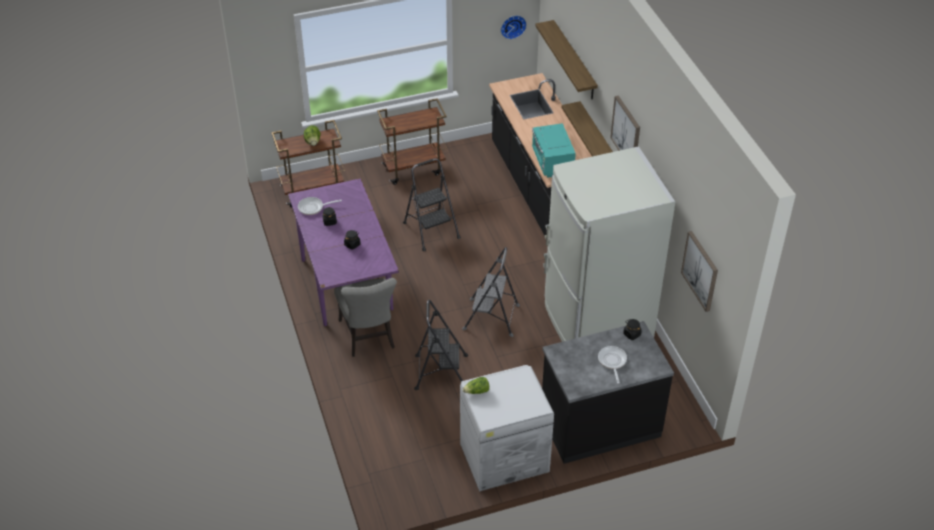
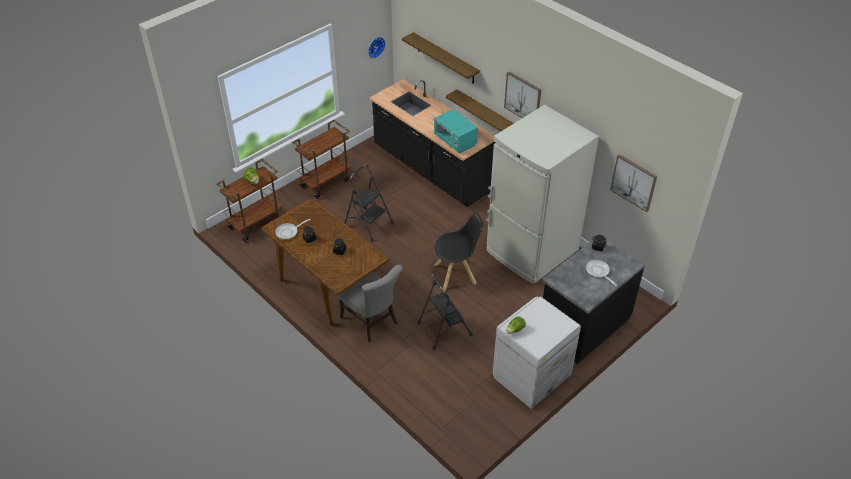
camera: 25 degrees left, 0 degrees up
(347, 284) = (329, 287): purple dining table -> brown dining table
(493, 317) = (456, 274): grey step ladder -> black chair

